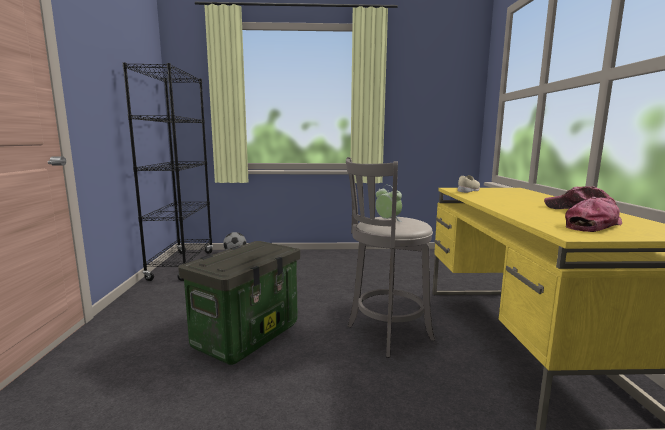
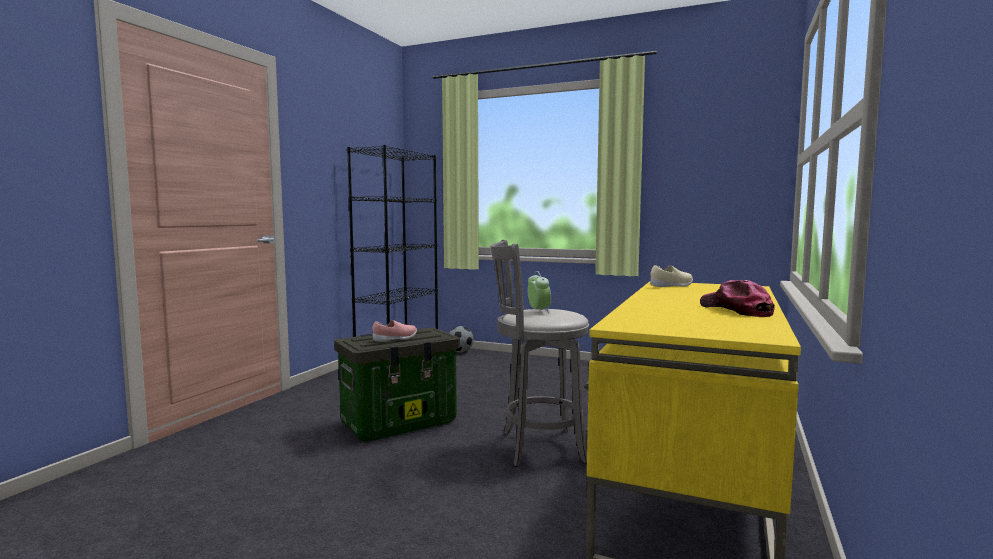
camera: 25 degrees right, 5 degrees down
(246, 258) = (395, 339): none -> pink shoe
(593, 225) = (681, 322): cap -> none

